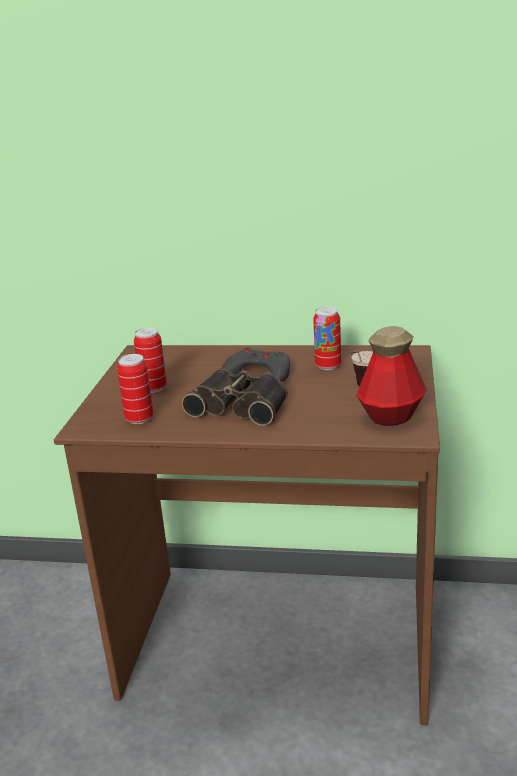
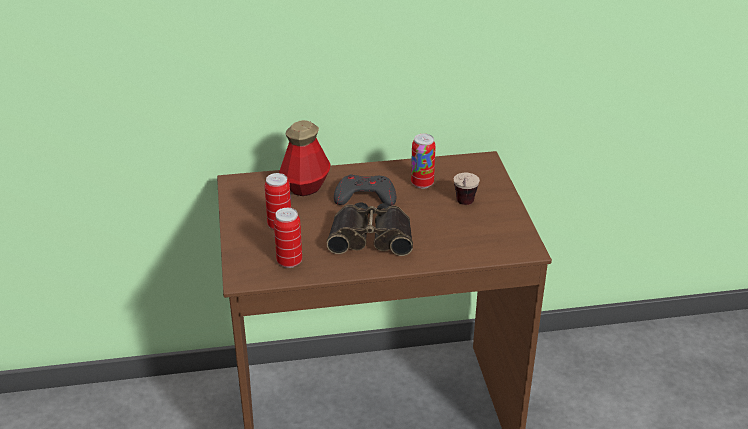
camera: 20 degrees left, 10 degrees up
(391, 416) = (501, 233): bottle -> bottle (305, 187)

